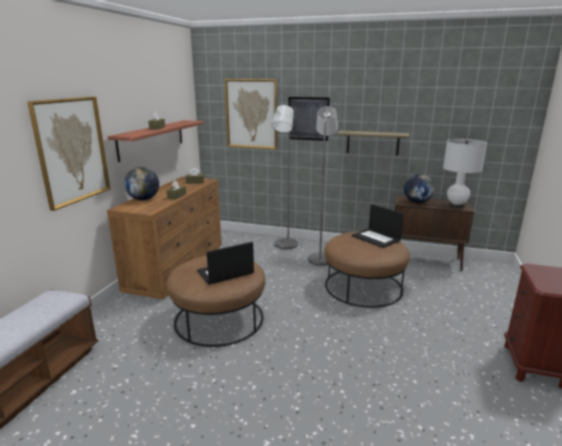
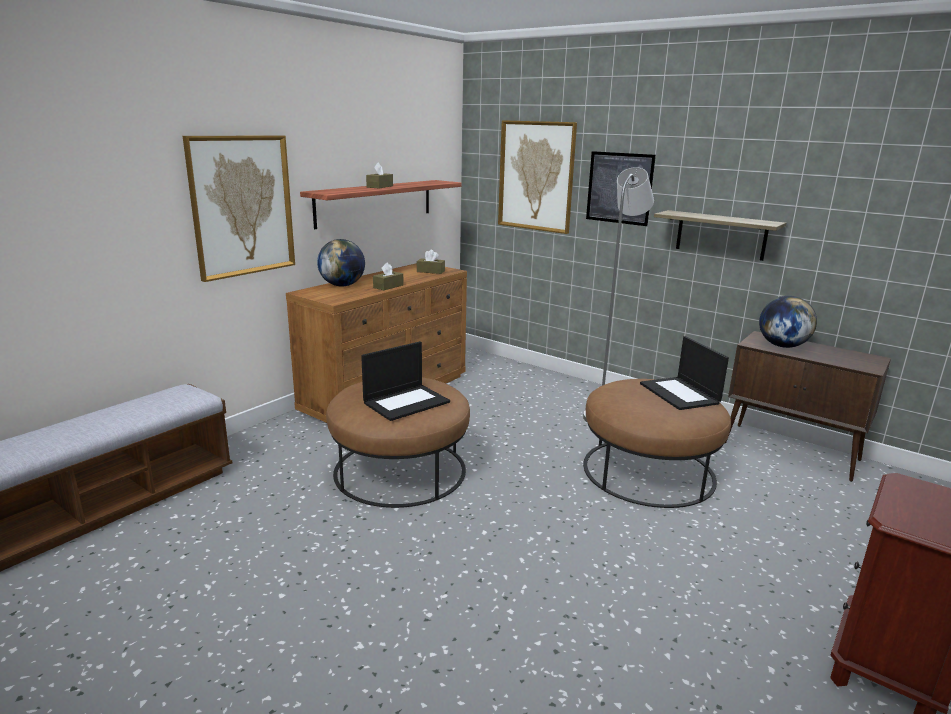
camera: 20 degrees right, 0 degrees up
(225, 273) = (406, 402): laptop -> laptop turned 150 degrees clockwise
(284, 246) = (560, 389): grey floor lamp -> none
(456, 205) = (855, 361): white table lamp -> none

